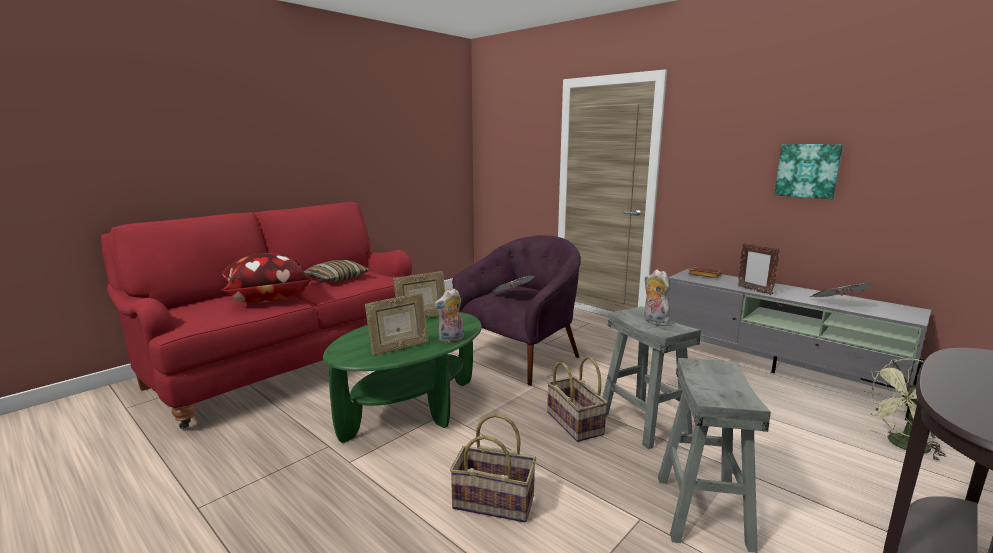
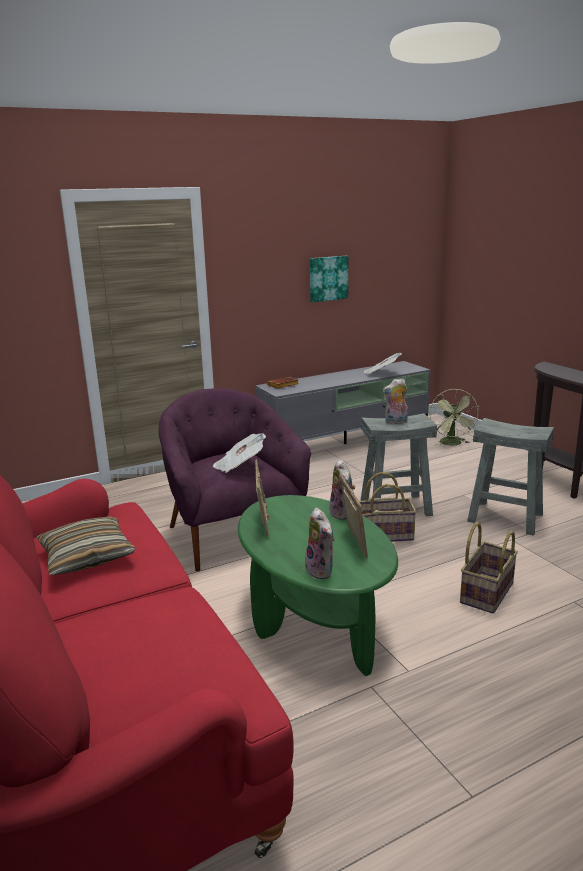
camera: 70 degrees left, 5 degrees up
(267, 298) = (135, 620): pillow -> none
(351, 343) = (321, 571): none -> plush toy
(754, 290) = (336, 383): picture frame -> none

